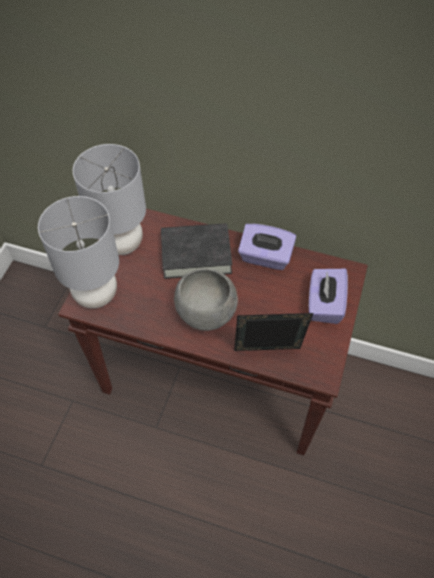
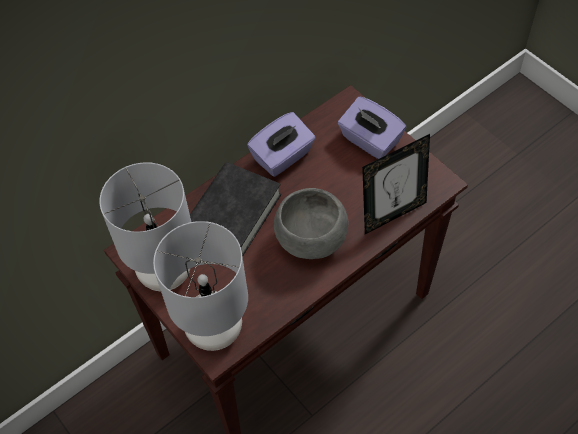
camera: 55 degrees left, 0 degrees up
(267, 354) = (392, 214): picture frame -> picture frame turned 150 degrees counterclockwise

